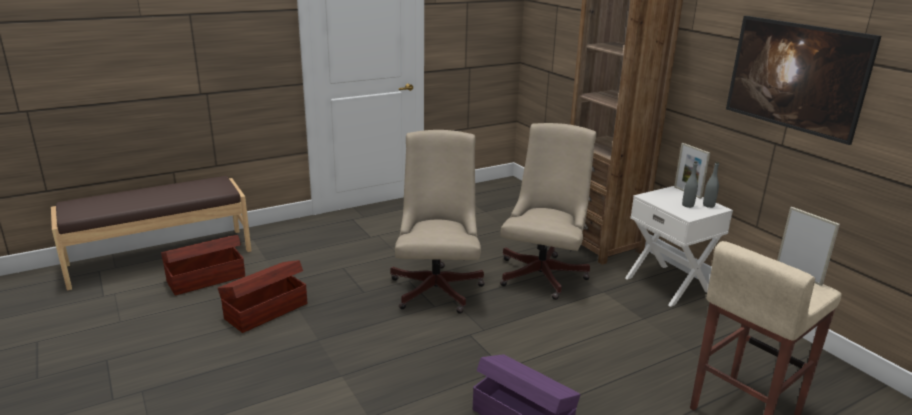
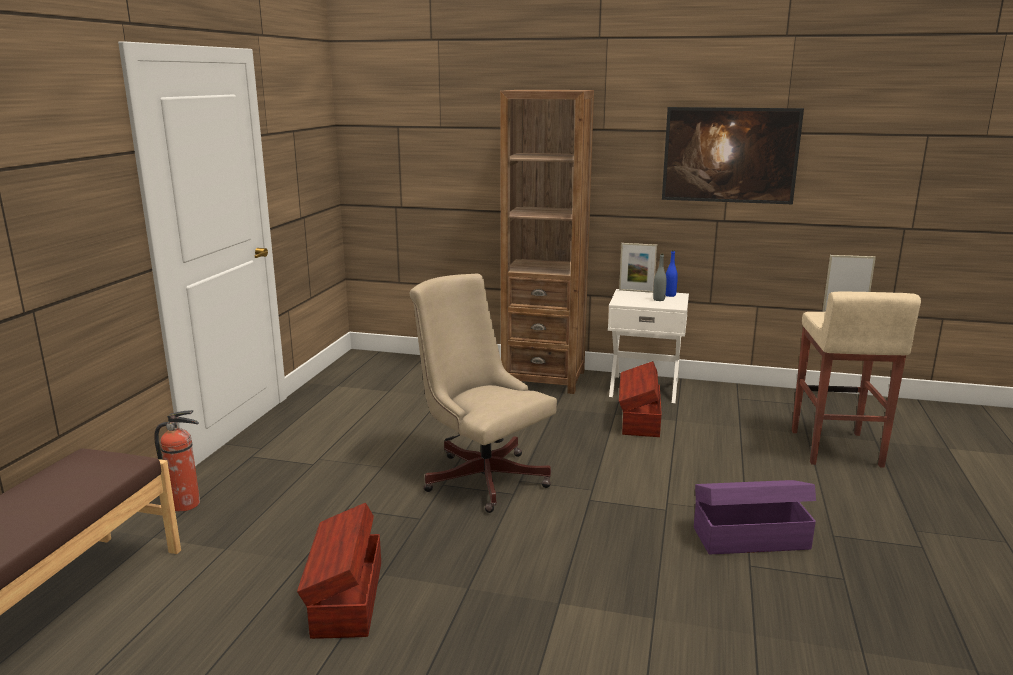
camera: 45 degrees left, 5 degrees down
(205, 278) = (178, 614): brown storage box -> brown storage box (639, 419)
(288, 230) = (187, 504): none -> fire extinguisher
(544, 273) = (545, 420): beige office chair -> none
(708, 205) = (670, 295): grey bottle -> blue bottle

